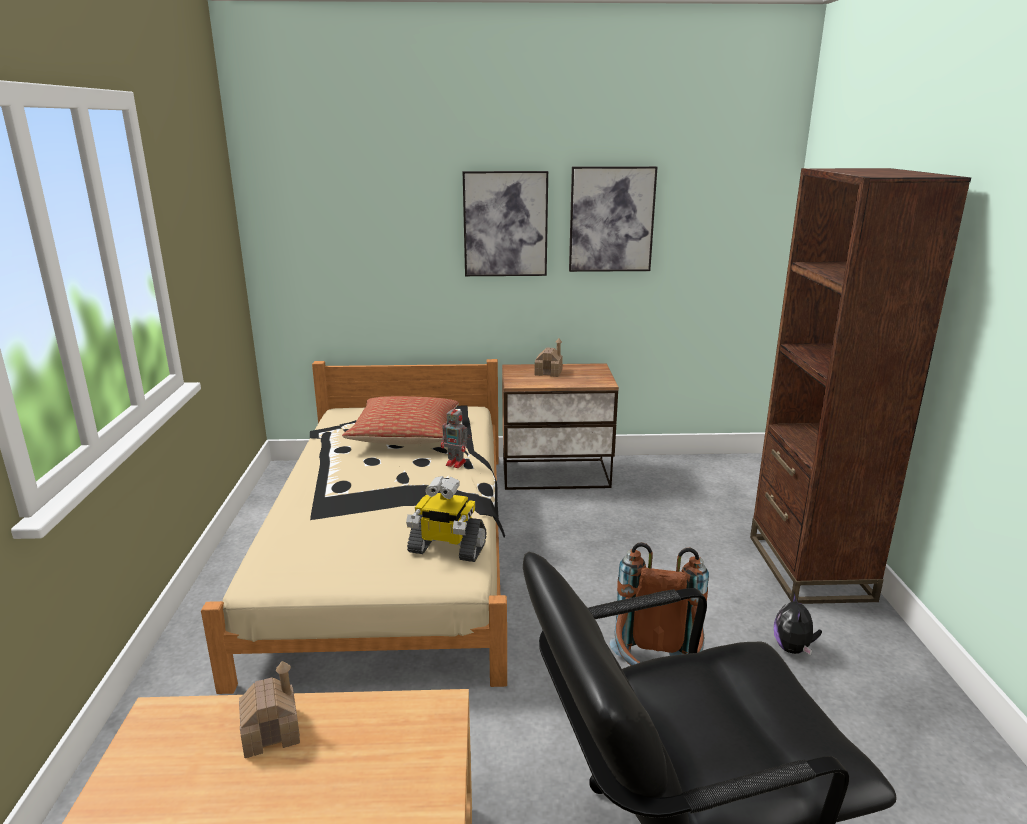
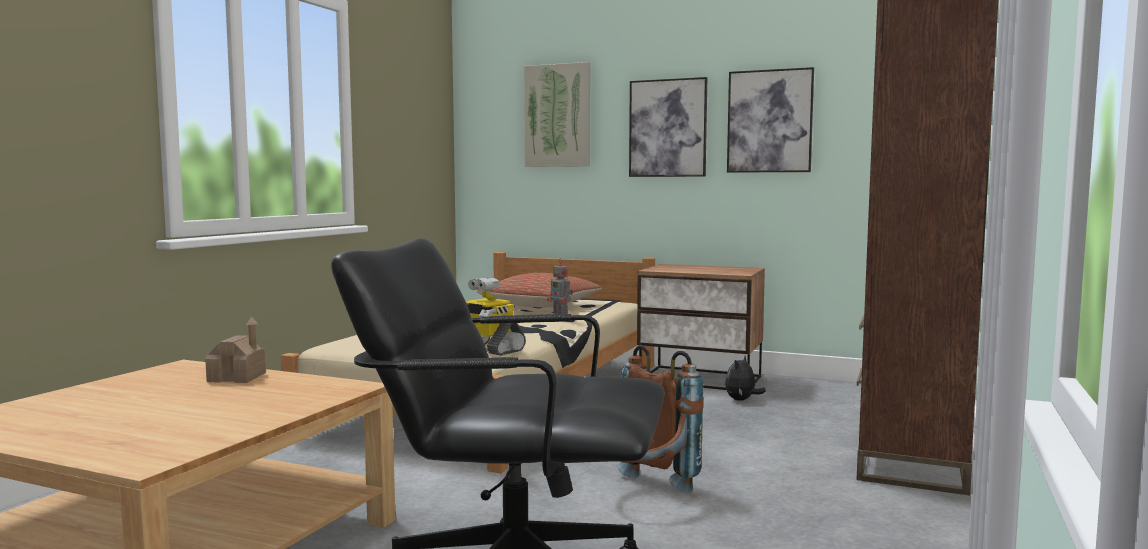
camera: 25 degrees right, 15 degrees down
(376, 207) = (558, 116): none -> picture
(548, 372) = (695, 267): toy house -> none
(793, 648) = (817, 503): plush toy -> plush toy (742, 400)

